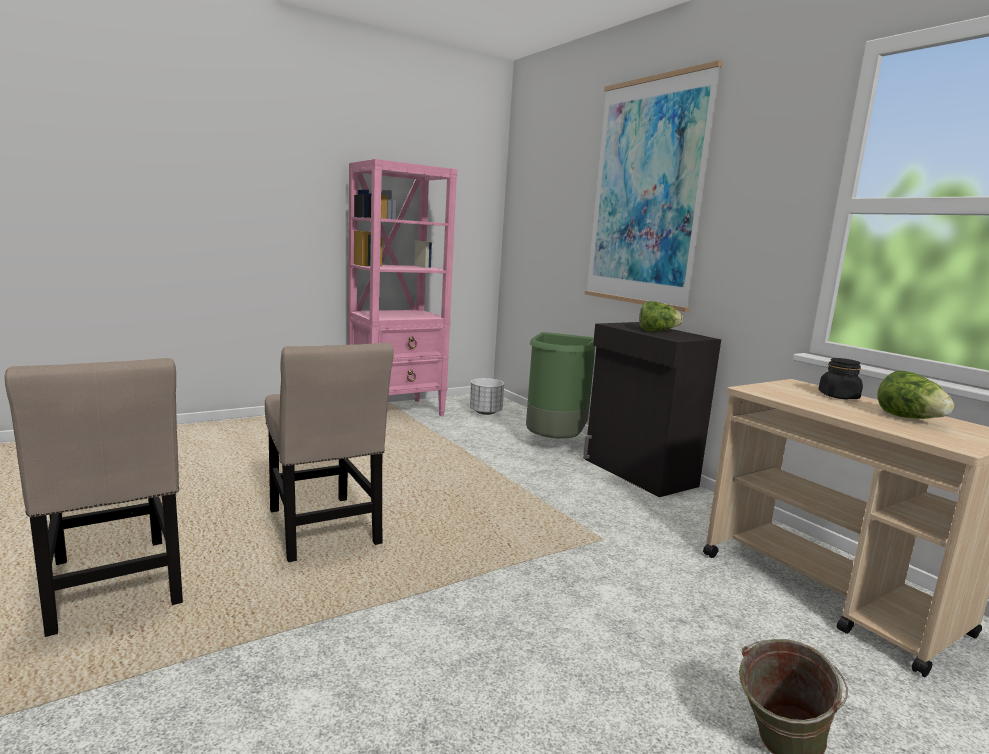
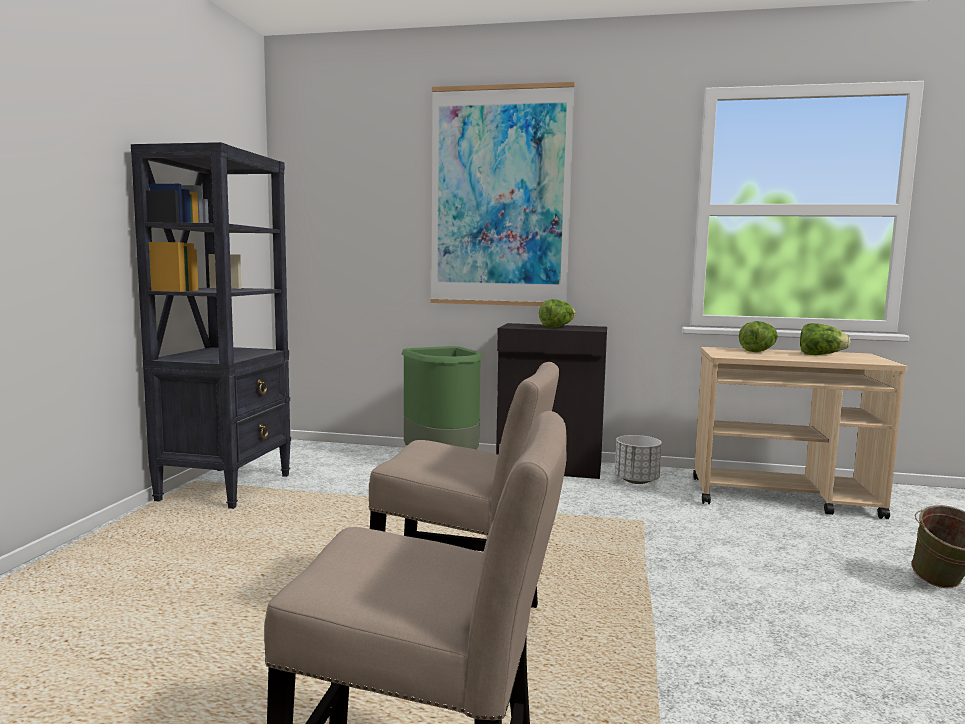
camera: 45 degrees left, 5 degrees down
(397, 411) = (227, 487): pink bookcase -> black bookcase
(485, 412) = (321, 459): white planter -> white planter (636, 481)
(838, 396) = (758, 351): black jar -> lettuce

